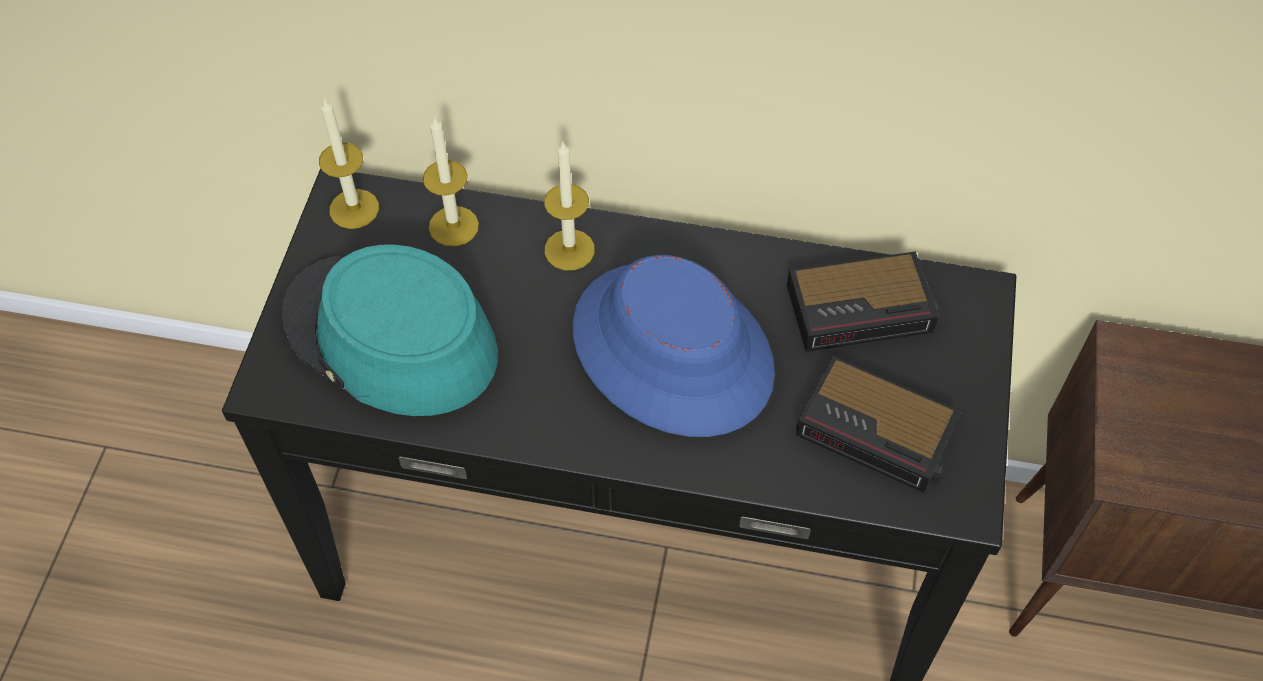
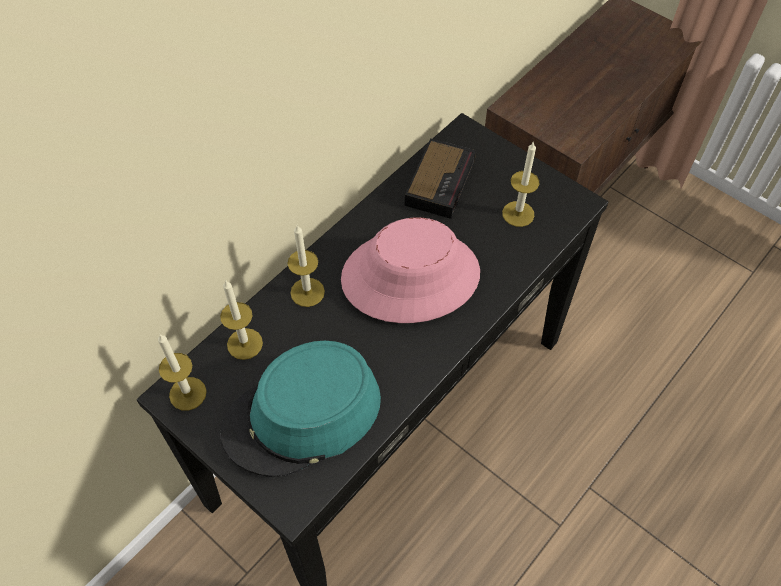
camera: 60 degrees left, 0 degrees up
(673, 349) = (410, 276): blue hat -> pink hat
(878, 431) = (518, 214): alarm clock -> candle

